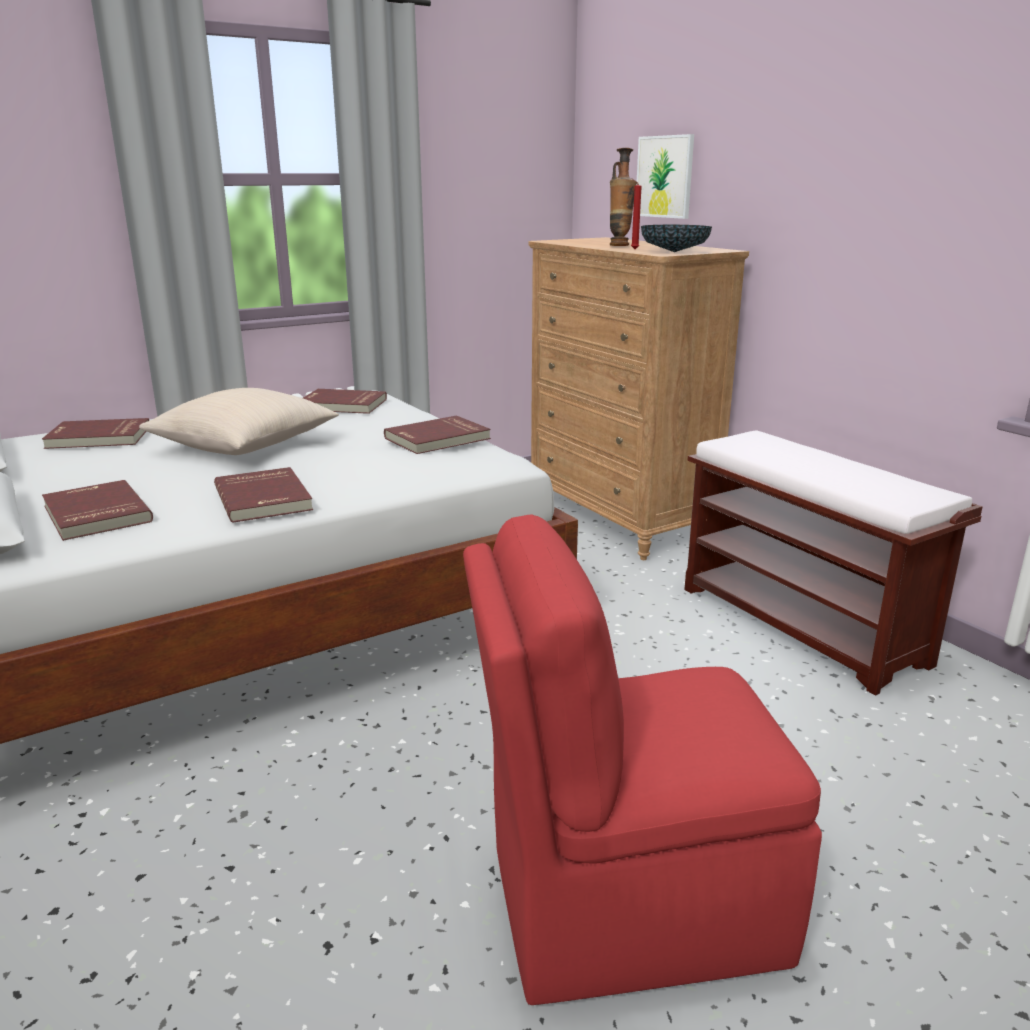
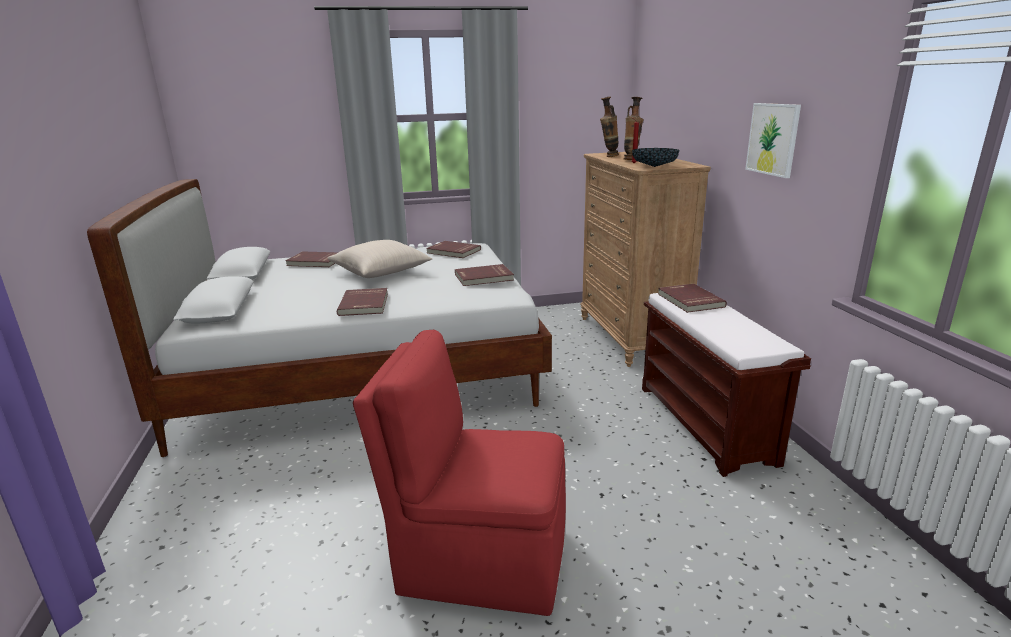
camera: 20 degrees right, 0 degrees up
(95, 514) = (281, 304): red book -> red book (689, 300)
(576, 243) = (608, 157): none -> vase
(665, 177) = (673, 113): picture -> picture (773, 139)

